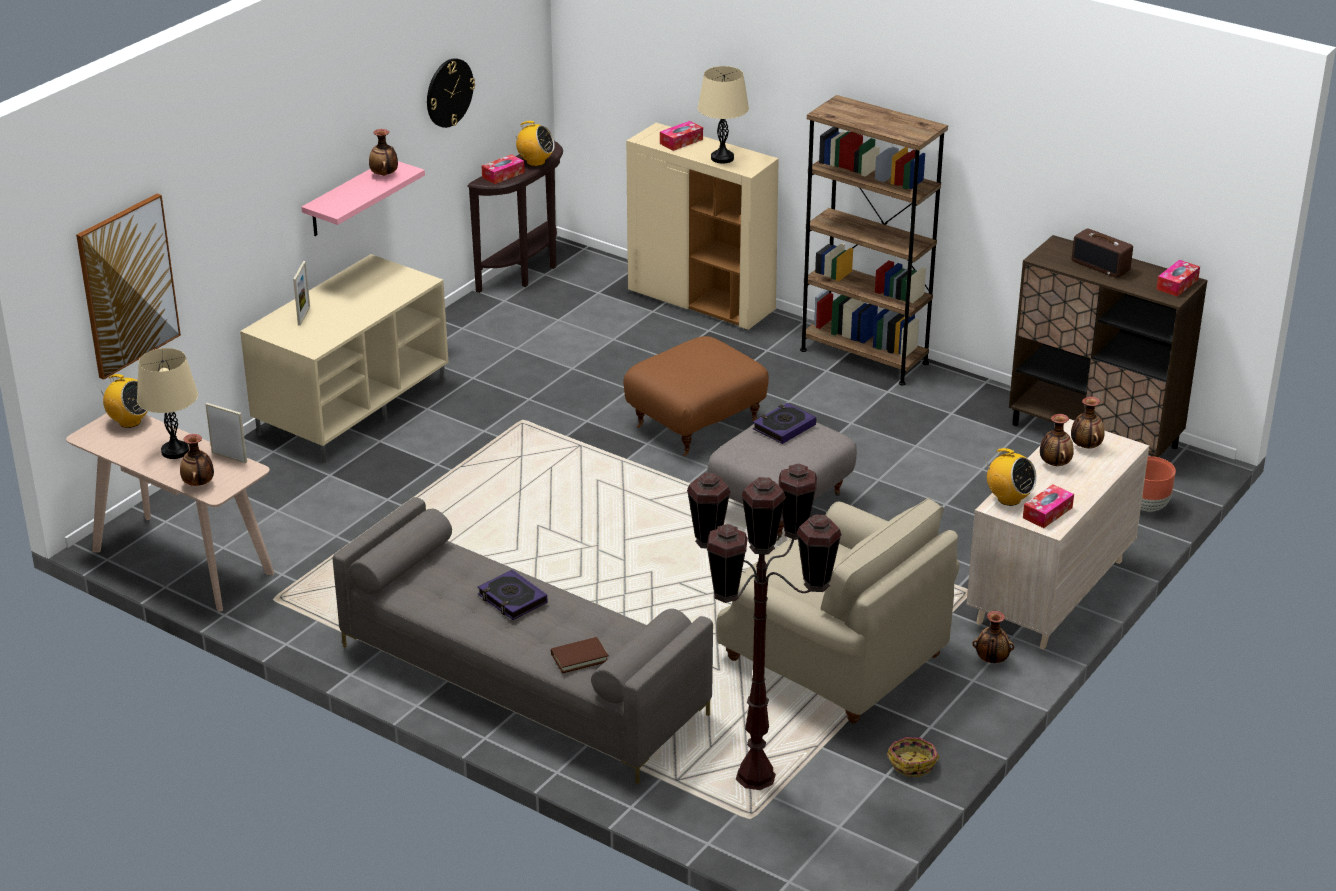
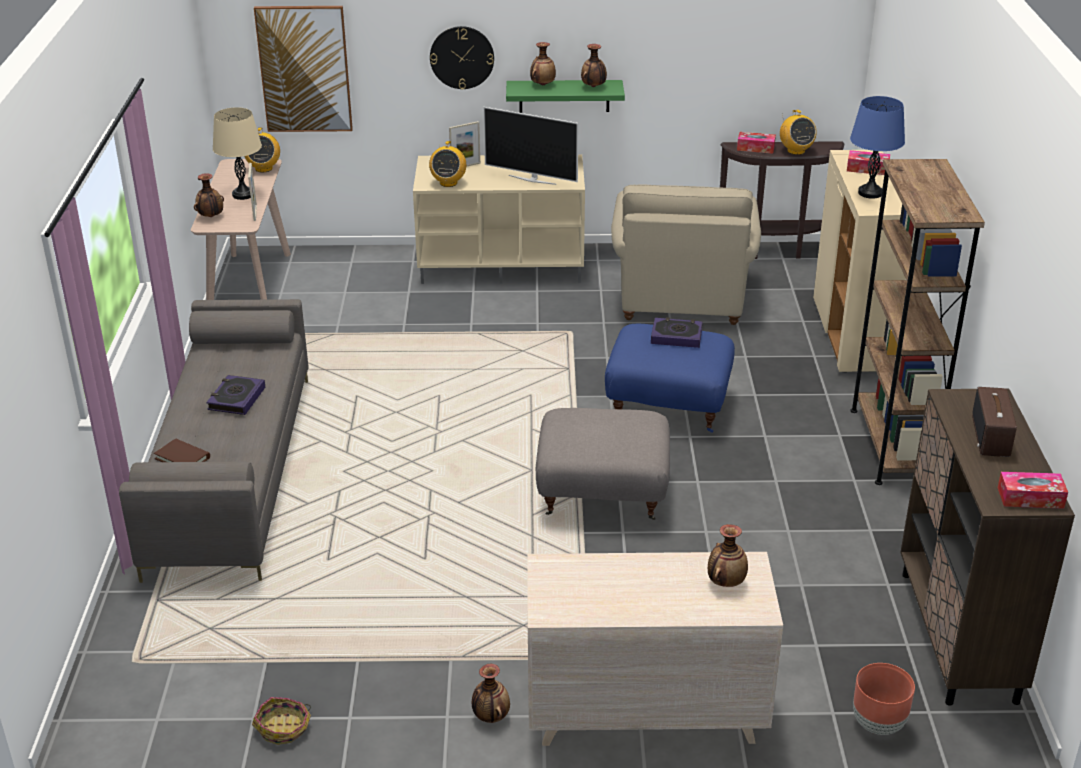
camera: 55 degrees right, 0 degrees up
(347, 199) = (564, 96): pink shelf -> green shelf
(385, 295) = (532, 179): none -> television
(449, 92) = (711, 49): wall clock -> wall clock (462, 57)
(695, 423) = (669, 405): brown ottoman -> blue ottoman
(722, 158) = (870, 193): beige table lamp -> blue table lamp
(754, 777) = (192, 641): brown floor lamp -> none
(784, 427) = (626, 423): book -> book (676, 336)
(834, 658) = (404, 616): beige armchair -> beige armchair (681, 293)
(1008, 499) = (569, 567): radio -> radio (448, 183)
(1047, 513) = (570, 601): tissue box -> none
(1054, 464) = (667, 574): vase -> vase (542, 84)

